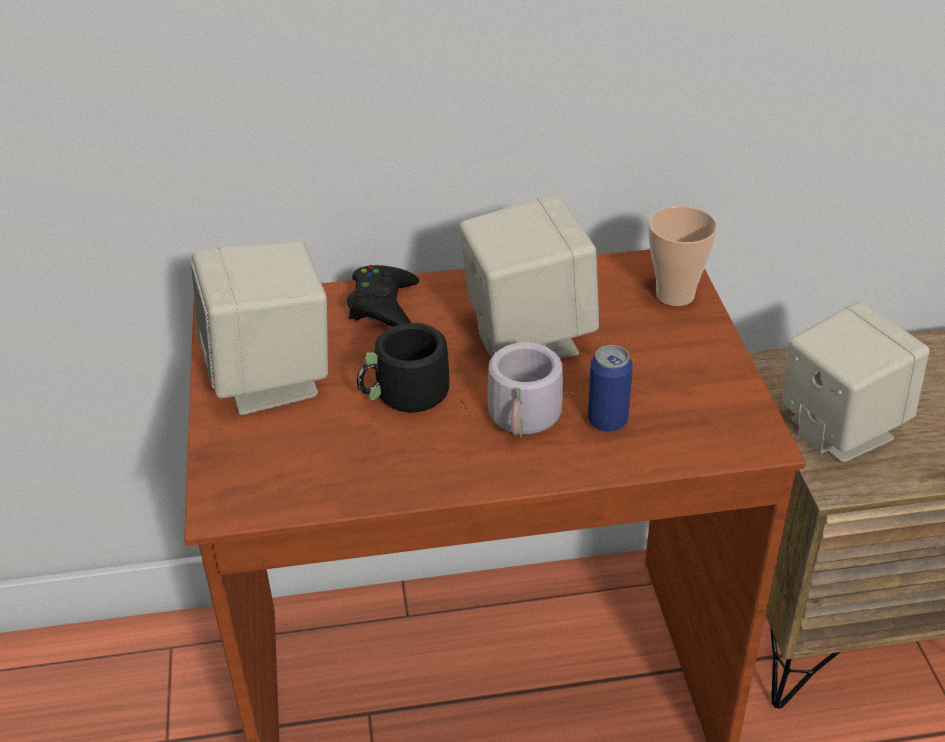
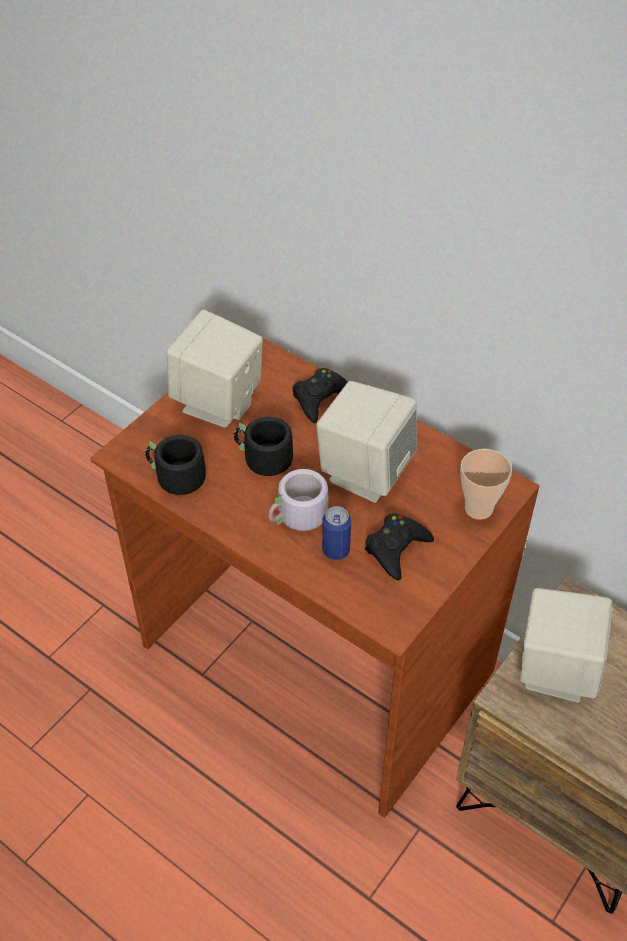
camera: 45 degrees right, 10 degrees up
(332, 483) = (175, 479): none -> black mug
(659, 377) = (396, 548): none -> black game controller

